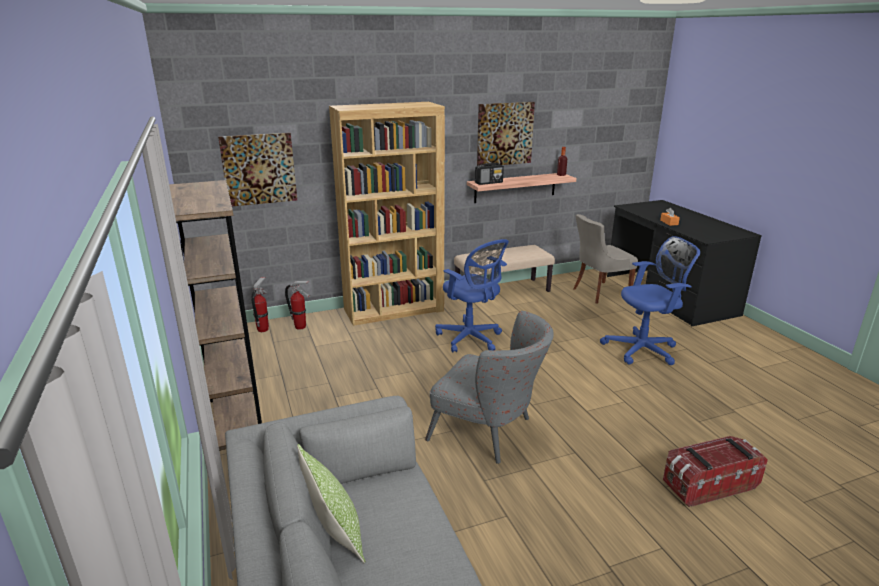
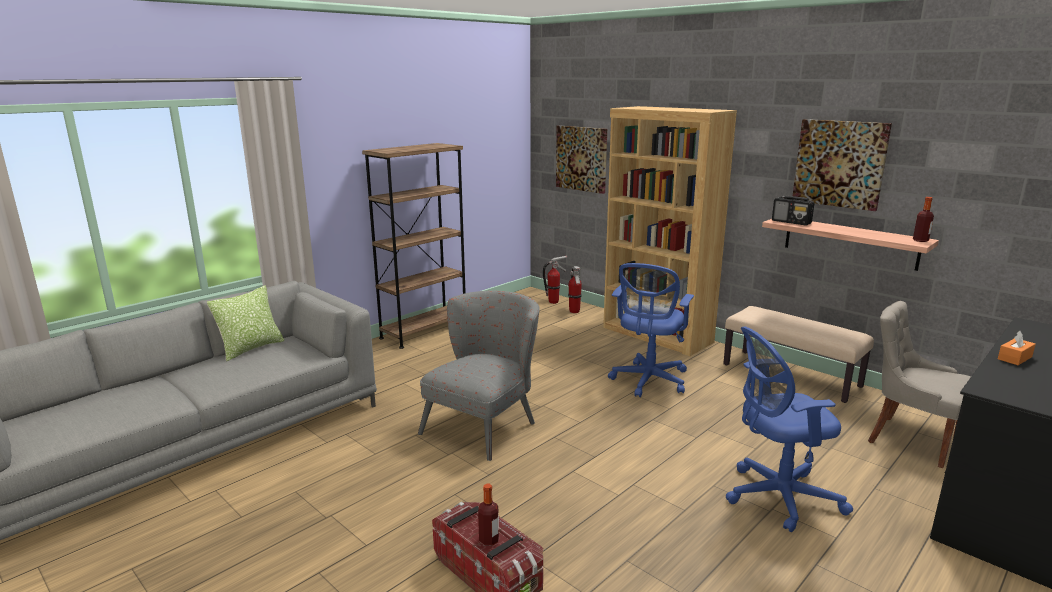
camera: 65 degrees right, 5 degrees down
(489, 433) = (486, 424): grey armchair -> grey armchair turned 150 degrees counterclockwise
(644, 350) = (776, 497): blue office chair -> blue office chair turned 120 degrees clockwise
(726, 455) = (489, 540): none -> bottle

